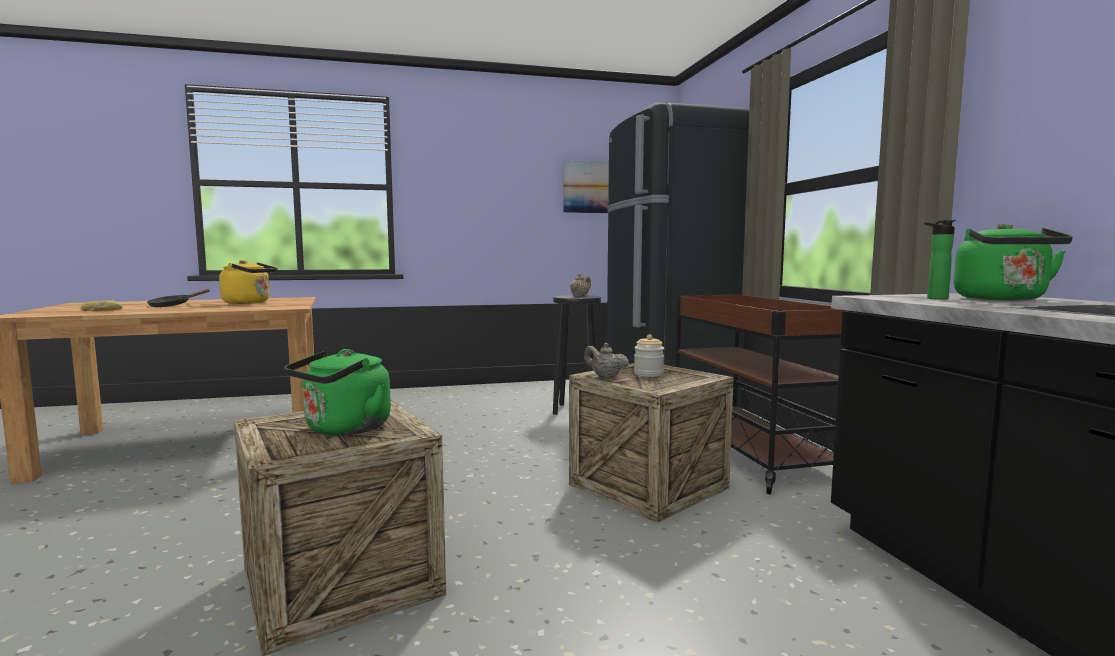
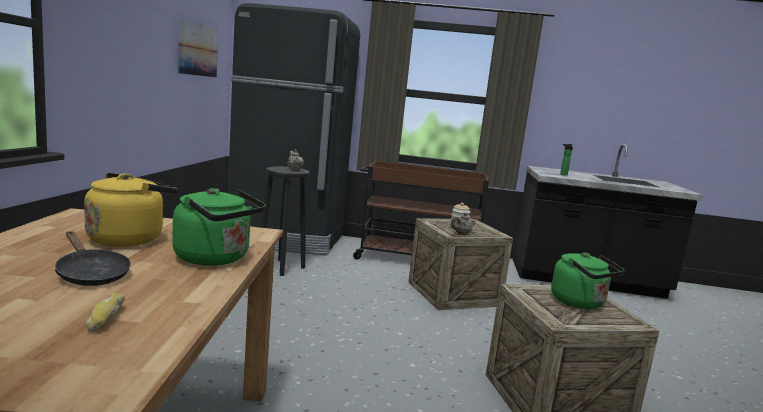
camera: 70 degrees left, 5 degrees up
(1003, 299) = (568, 173): green kettle -> green kettle (216, 259)

